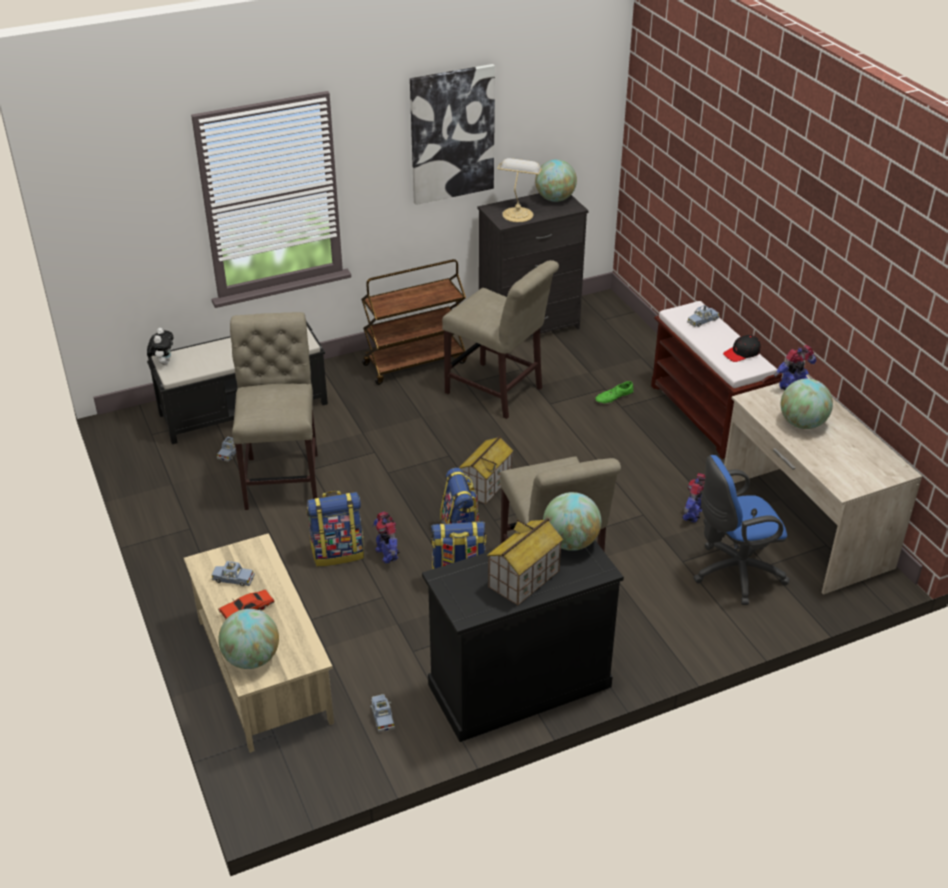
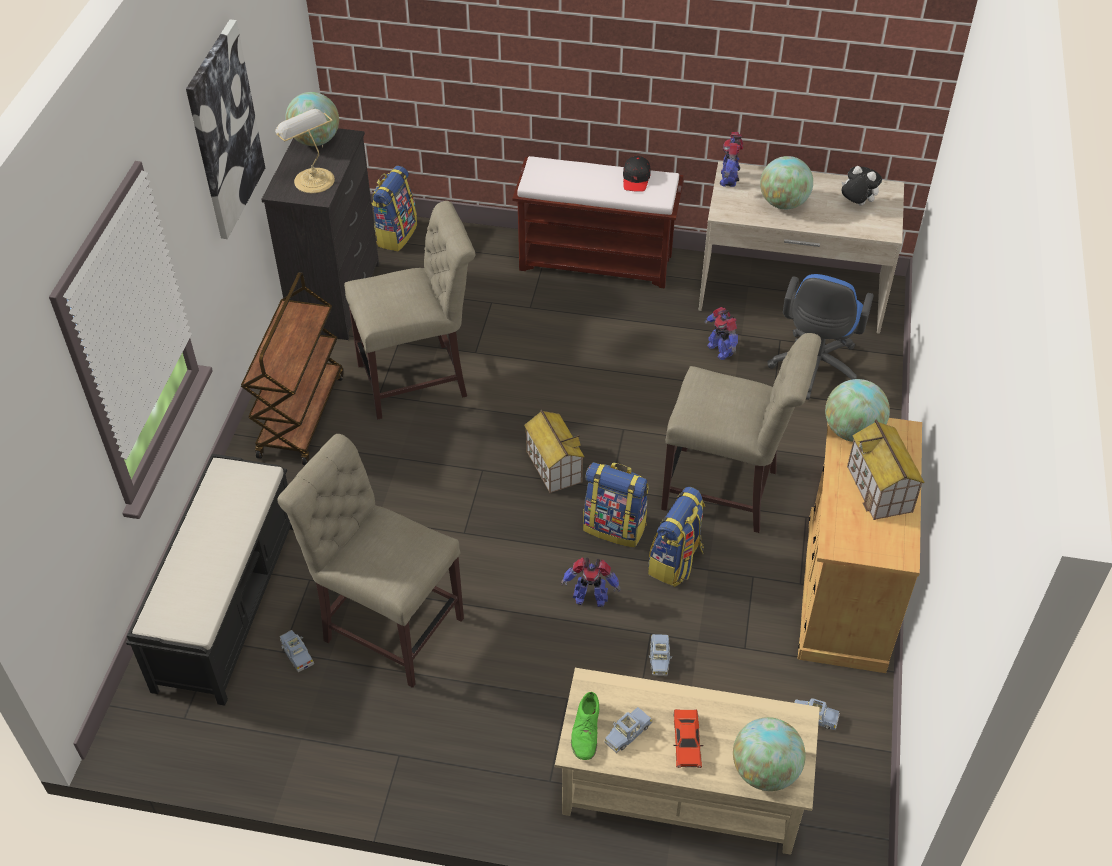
camera: 55 degrees left, 10 degrees up
(163, 362) = (160, 625): plush toy -> plush toy (856, 204)
(338, 553) = (554, 637): backpack -> backpack (395, 234)
(519, 685) = (845, 591): black cabinet -> beige cabinet
(613, 397) = (511, 304): green shoe -> green shoe (586, 731)
(702, 321) = (563, 173): blue toy car -> blue toy car (659, 657)

